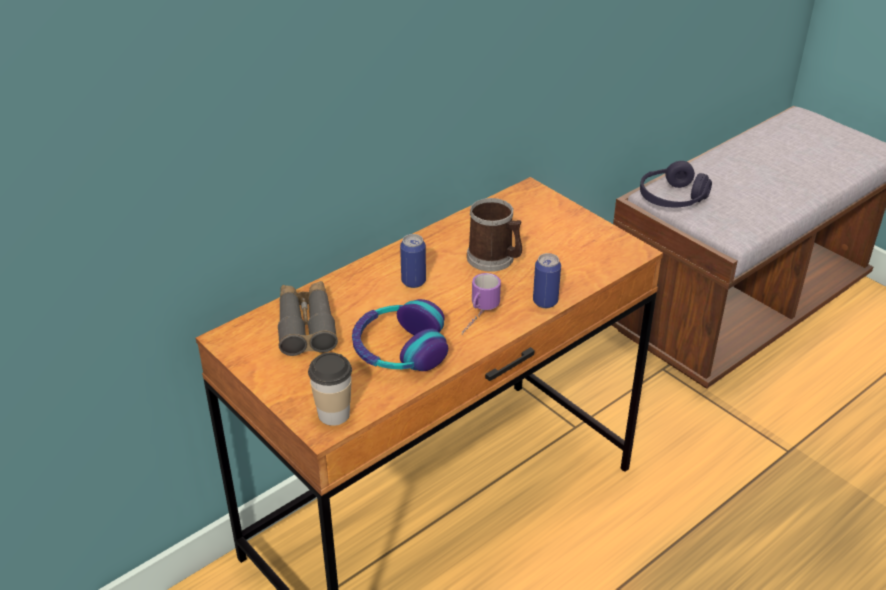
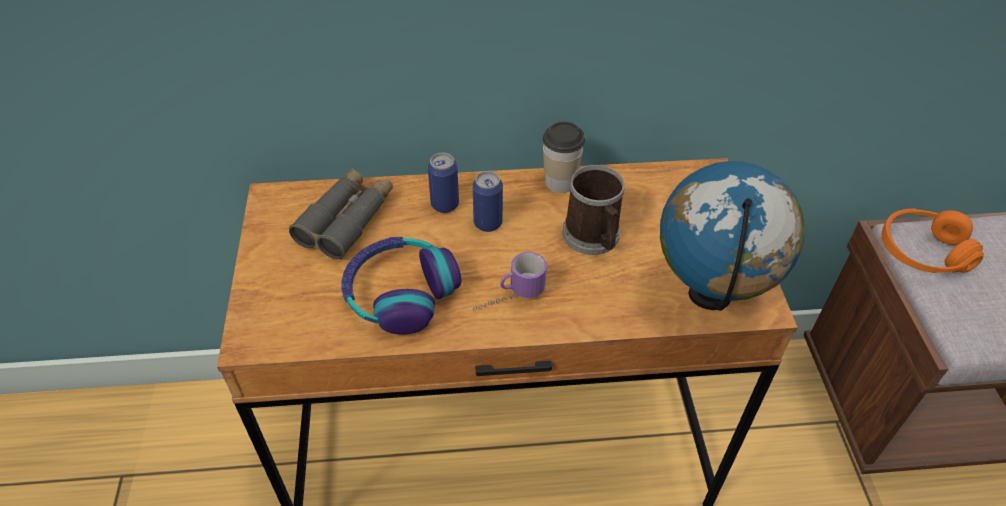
camera: 35 degrees right, 10 degrees up
(333, 414) = (273, 331): cup -> cup (560, 182)
(545, 302) = (597, 318): can -> can (445, 204)
(599, 259) = (710, 296): none -> globe
(672, 198) = (922, 252): purple headphones -> orange headphones

